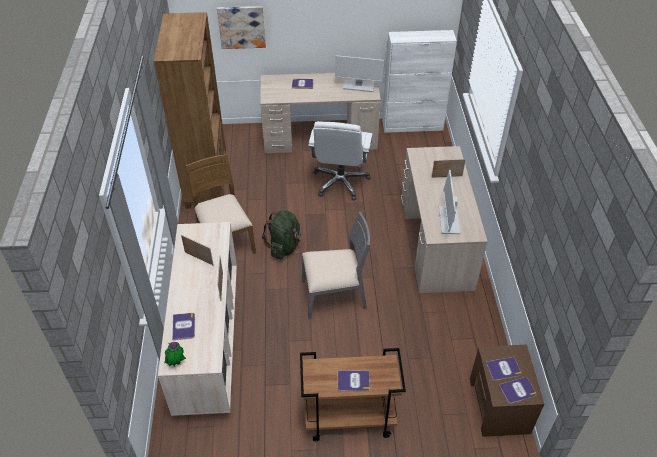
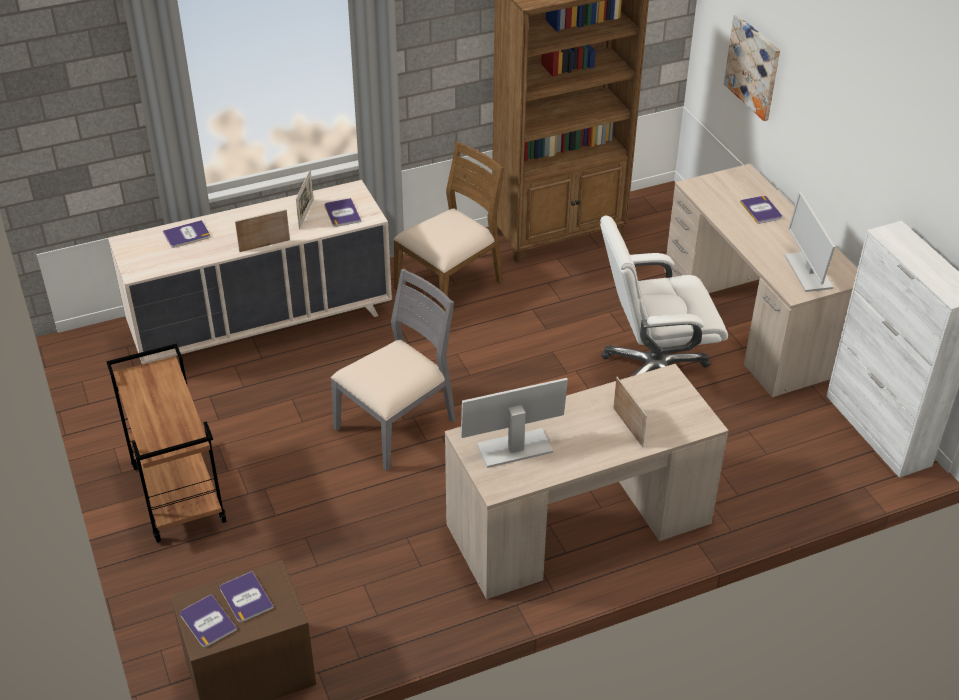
camera: 70 degrees right, 5 degrees down
(176, 364) = (128, 246): potted plant -> none
(284, 246) = (470, 347): green backpack -> none
(334, 295) = (397, 425): grey chair -> grey chair turned 105 degrees counterclockwise
(353, 381) = (151, 411): book -> book (342, 213)

